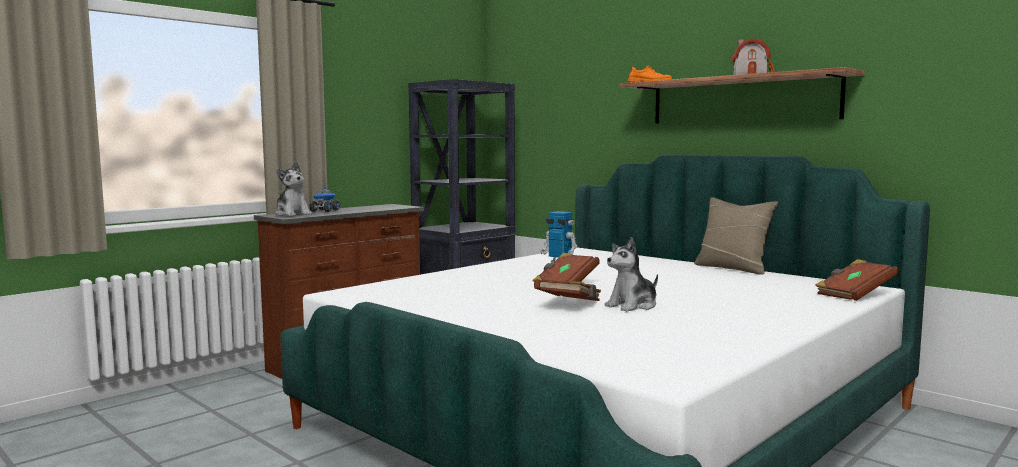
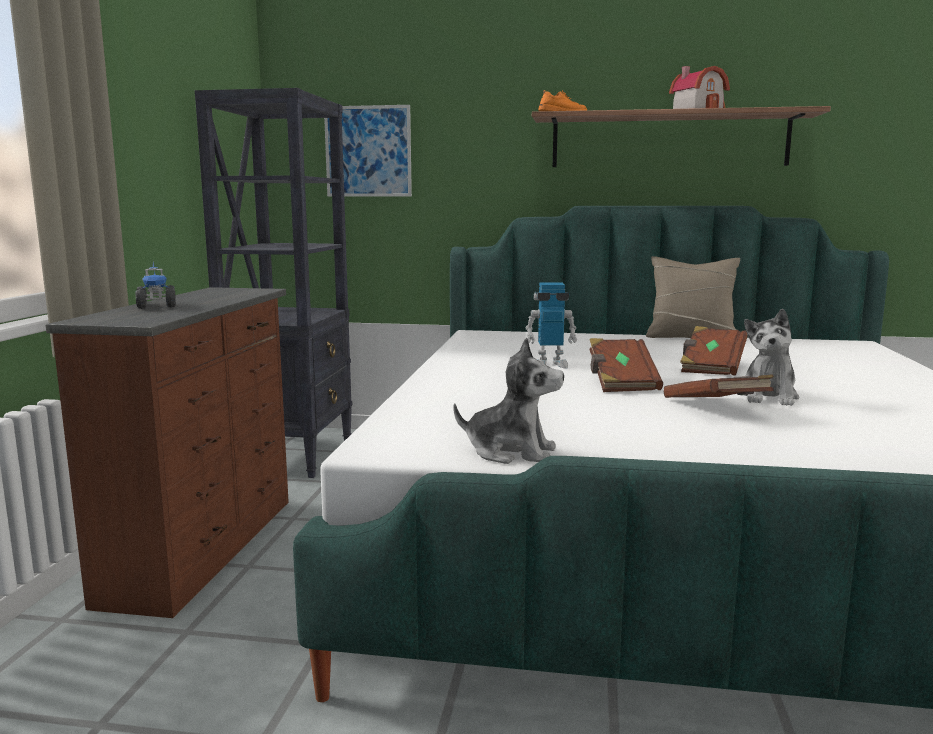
camera: 35 degrees left, 5 degrees up
(292, 214) = (126, 316): plush toy -> plush toy (511, 452)
(541, 114) = (368, 151): none -> picture
(854, 294) = (869, 351): brown book -> brown book (711, 367)

